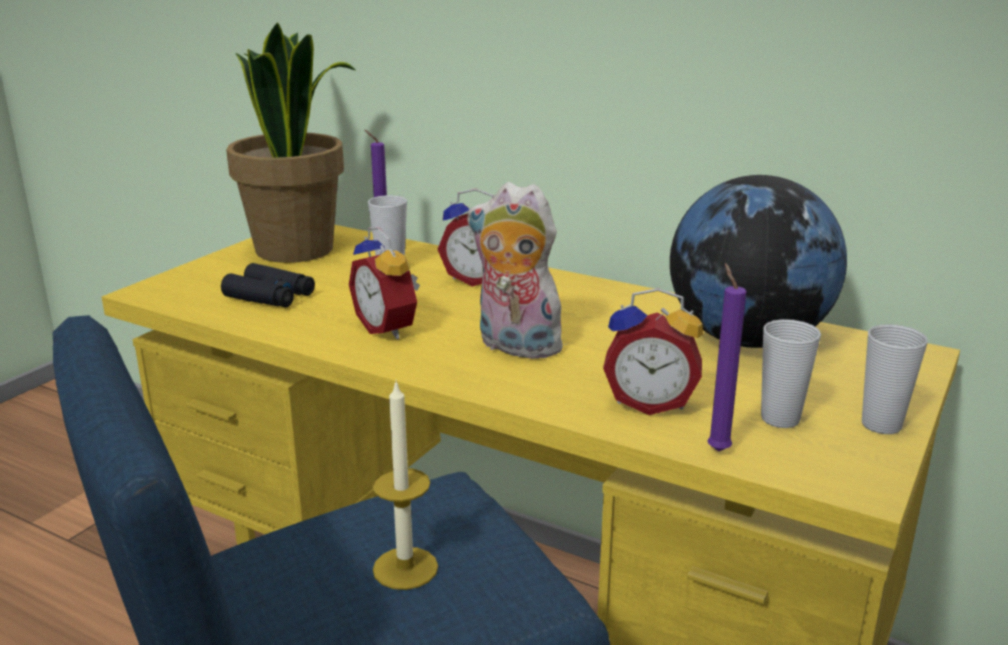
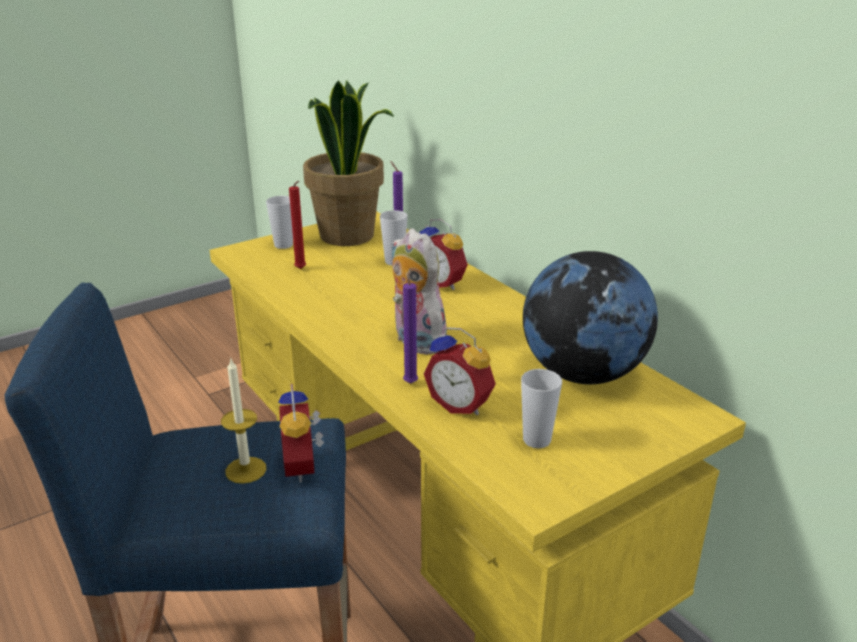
camera: 25 degrees right, 5 degrees up
(270, 296) = (301, 269): black binoculars -> red candle
(389, 328) = (350, 309): alarm clock -> alarm clock (305, 466)
(716, 449) = (469, 449): purple candle -> purple candle (411, 382)
(881, 425) = (605, 464): cup -> cup (283, 245)

